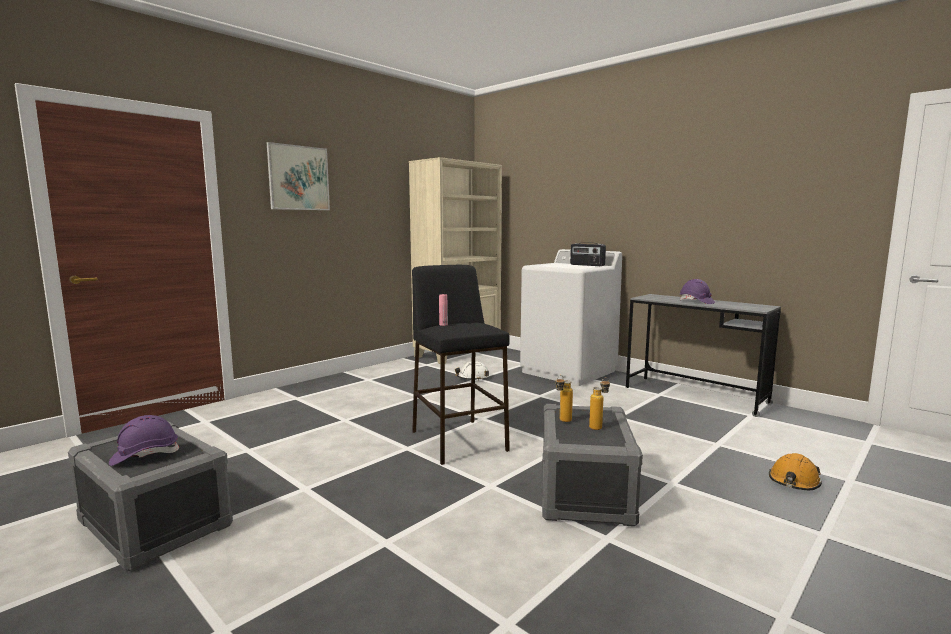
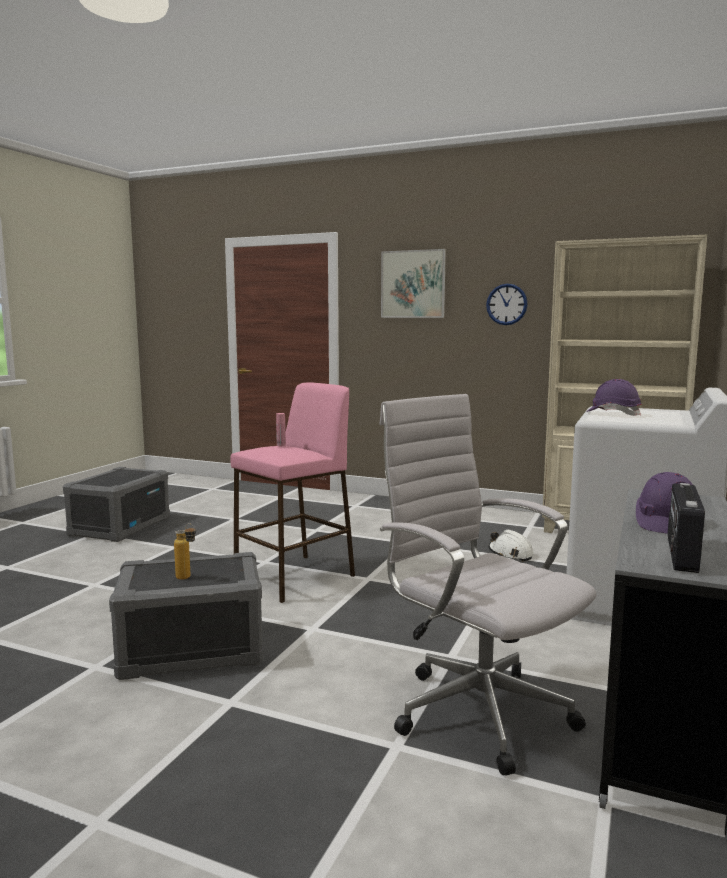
camera: 70 degrees right, 0 degrees up
(144, 455) = (107, 479): purple hard hat -> purple hard hat (613, 414)
(373, 200) = (506, 304): none -> wall clock
(458, 440) = (295, 577): black stool -> pink stool
(562, 421) = (196, 562): bottle -> none
(587, 265) = (668, 419): radio -> radio (680, 555)
(679, 422) = (476, 709): none -> white office chair
(794, 482) = (267, 817): orange hard hat -> none

